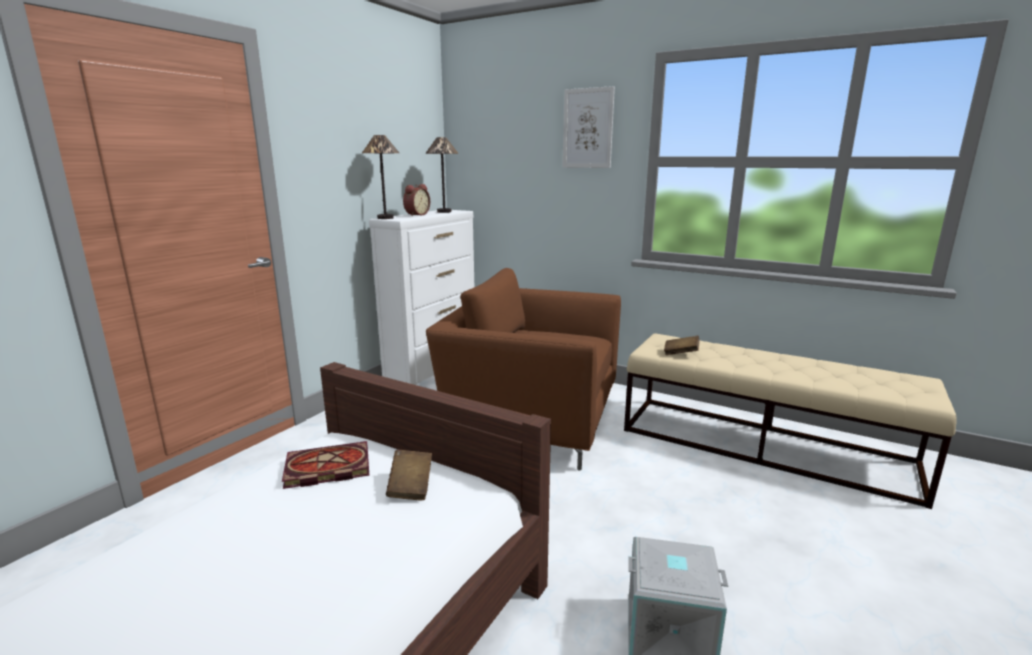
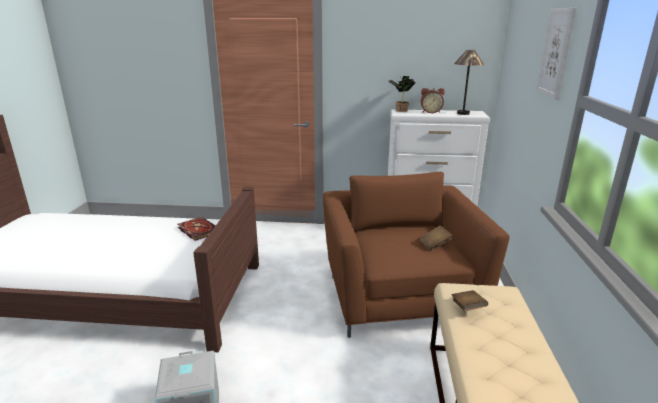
camera: 65 degrees right, 5 degrees up
(385, 218) = (400, 110): table lamp -> potted plant
(411, 487) = (189, 253): brown book -> brown book (435, 244)

